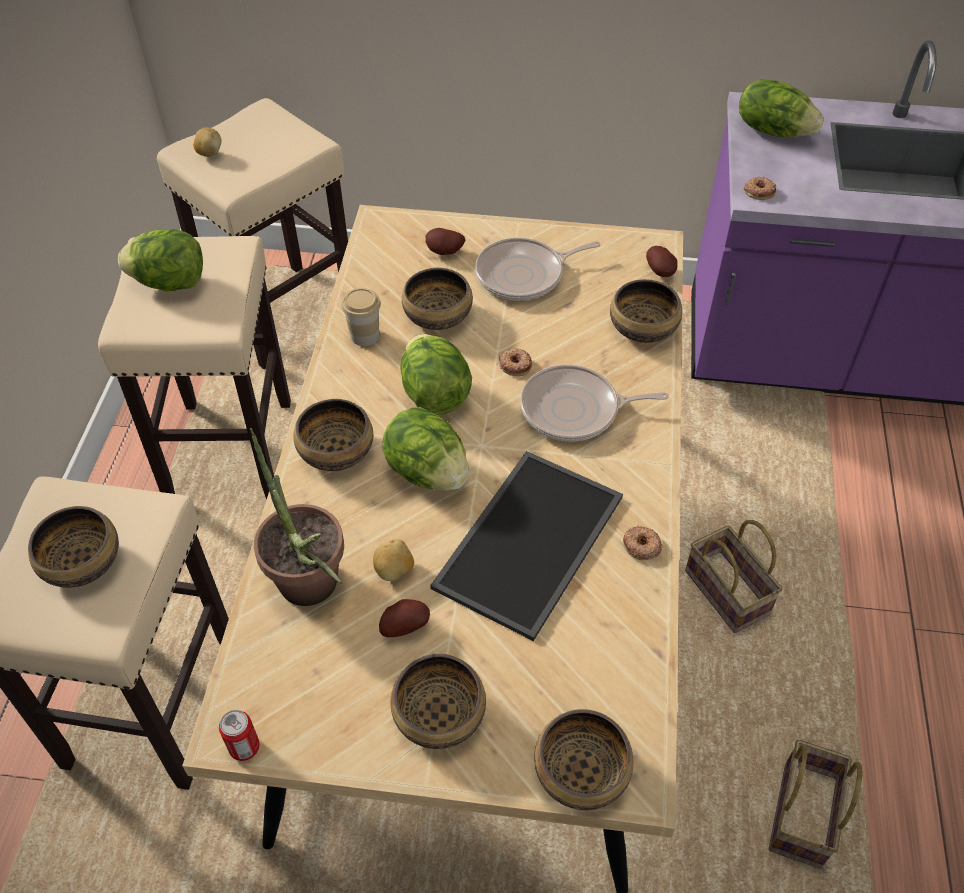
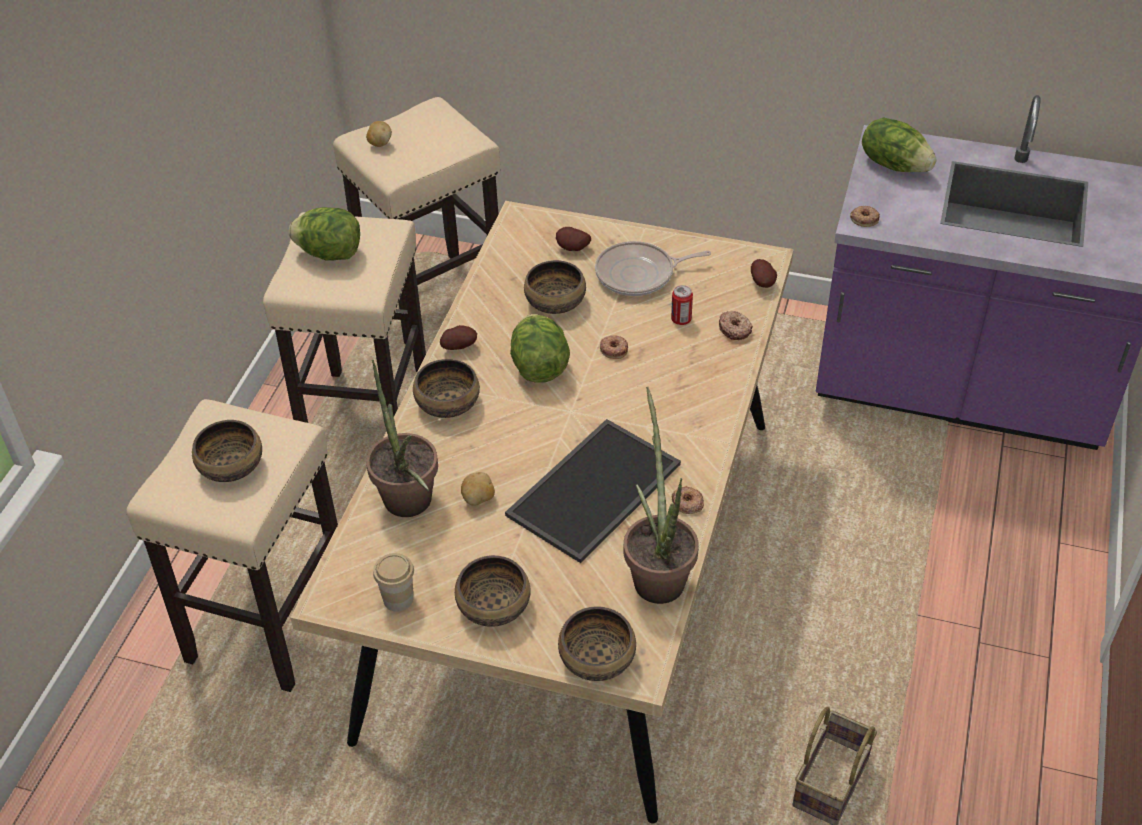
camera: 10 degrees right, 5 degrees down
(244, 747) = (339, 610): can -> can (681, 320)
(364, 336) = (488, 313): cup -> cup (398, 599)
(404, 625) = (478, 540): potato -> potato (459, 346)
(427, 472) = (520, 427): lettuce -> none
(575, 410) = (657, 391): frying pan -> none
(628, 643) = (657, 573): none -> potted plant
(644, 328) = (735, 329): bowl -> donut
(729, 593) = (808, 591): basket -> none

